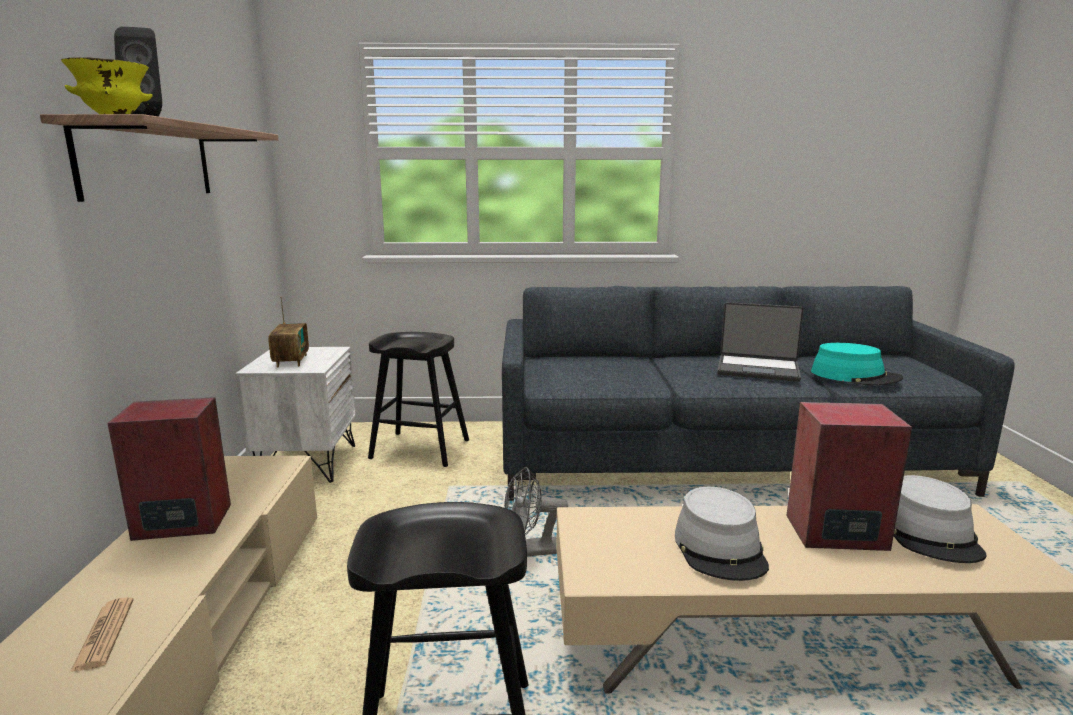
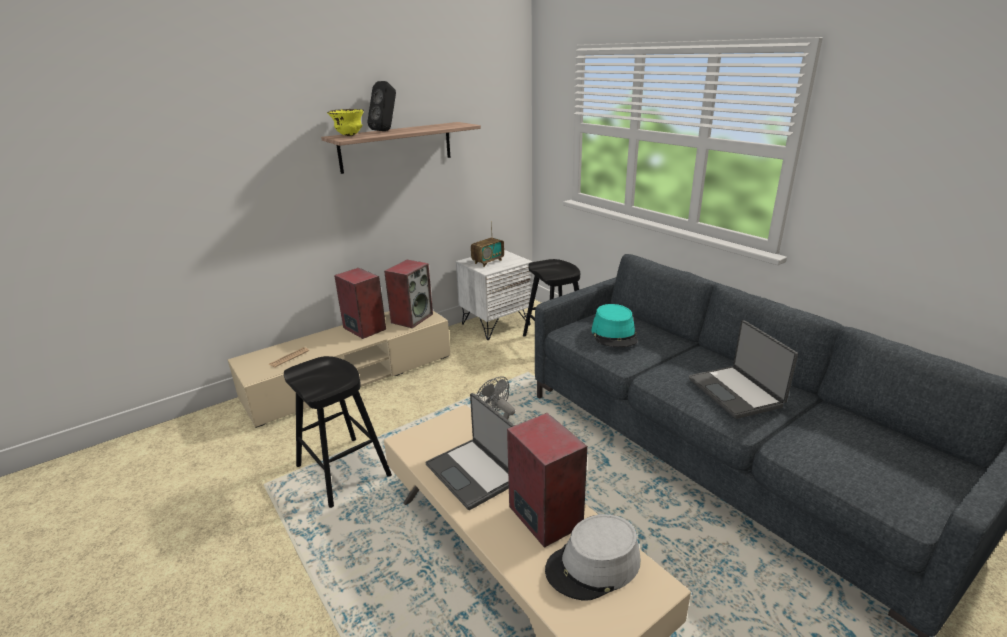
camera: 55 degrees right, 10 degrees up
(245, 475) = (412, 318): none -> speaker
(720, 548) = (474, 473): grey hat -> laptop
(855, 376) = (810, 444): turquoise hat -> turquoise hat (614, 334)

